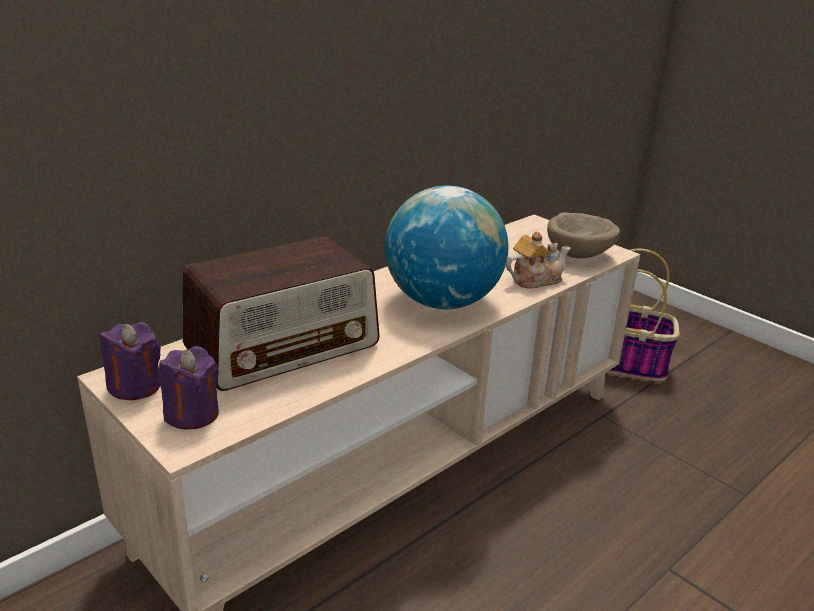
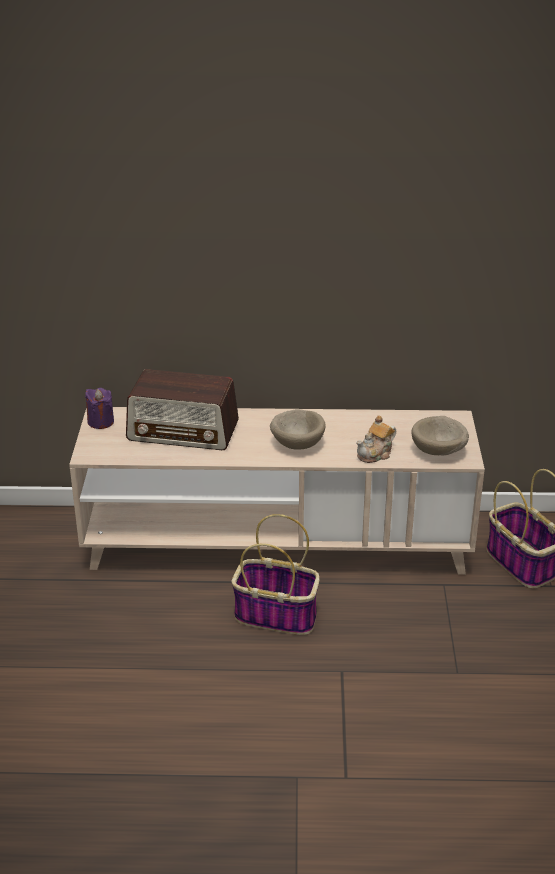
camera: 45 degrees right, 5 degrees up
(192, 414) = (105, 445): purple candle -> none
(442, 302) = (298, 443): globe -> beige bowl
(519, 548) = (277, 615): none -> basket
(534, 280) = (376, 454): teapot -> teapot turned 120 degrees clockwise

